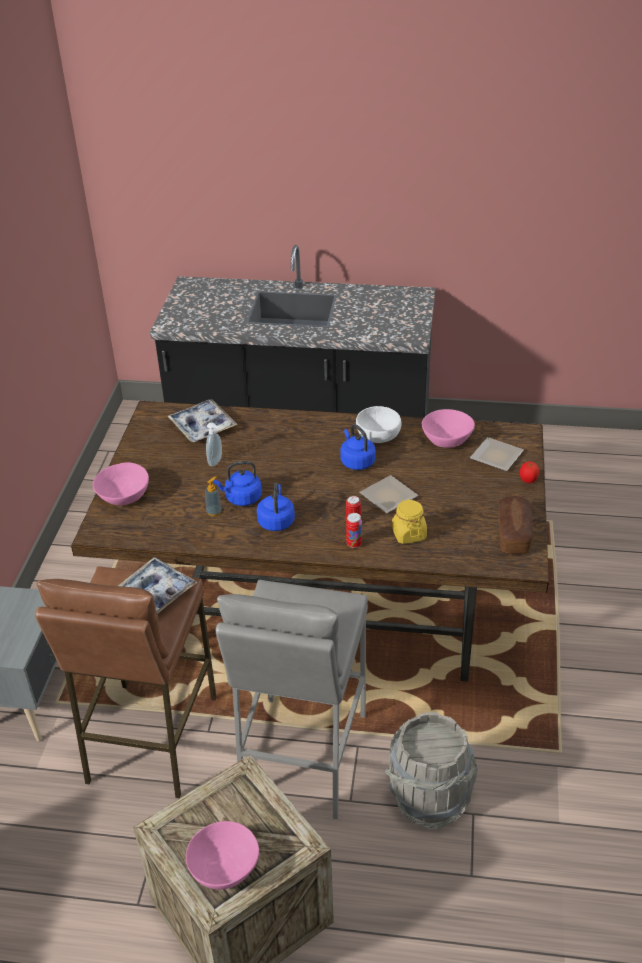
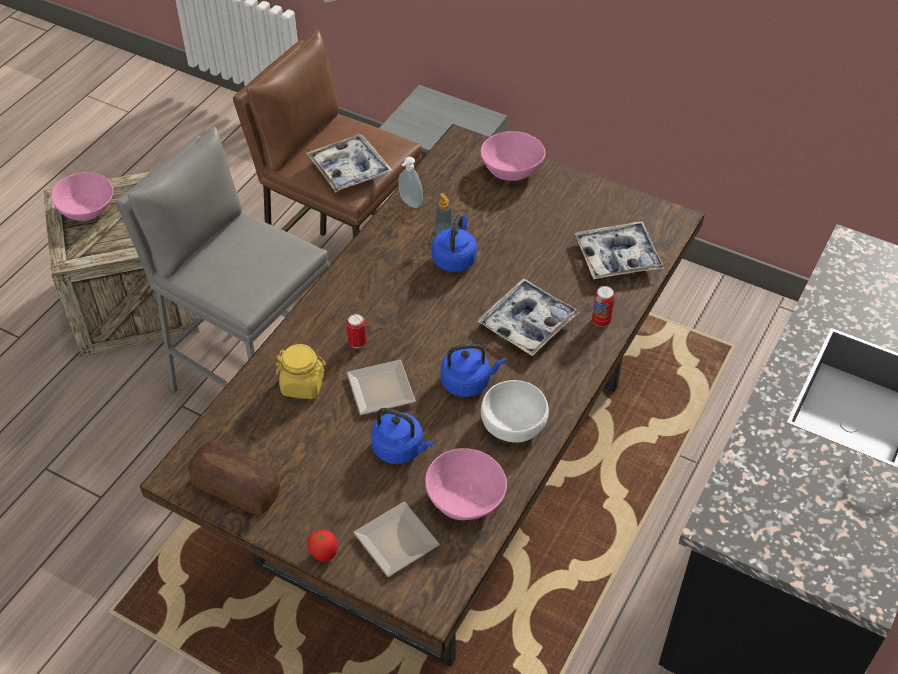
camera: 110 degrees right, 10 degrees up
(216, 462) = (536, 253): soap dispenser -> soap dispenser (409, 203)
(276, 521) = (397, 277): blue kettle -> blue kettle (400, 449)
(288, 450) = (527, 323): none -> tray
(354, 544) = (318, 331): can -> can (601, 321)
(428, 797) = (142, 468): grey bucket -> none

